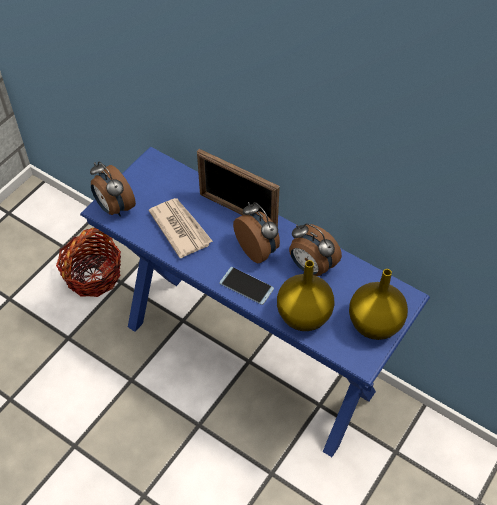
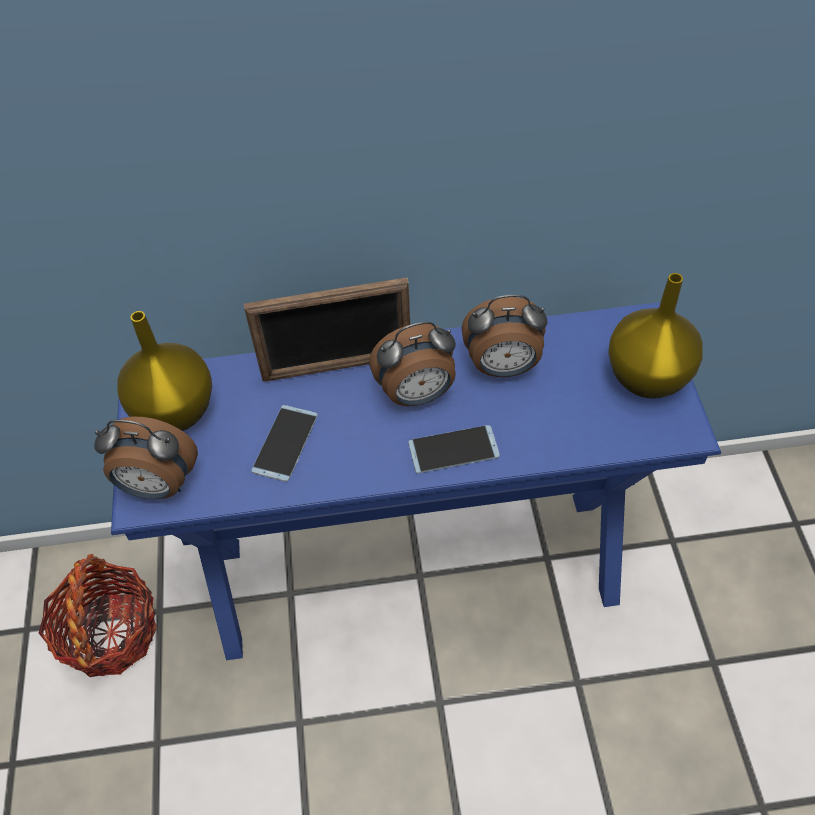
camera: 40 degrees left, 0 degrees up
(180, 228) = (285, 443): newspaper -> phone
(258, 250) = (417, 395): alarm clock -> alarm clock turned 150 degrees clockwise
(305, 316) = (563, 430): yellow vase -> yellow vase (176, 411)

